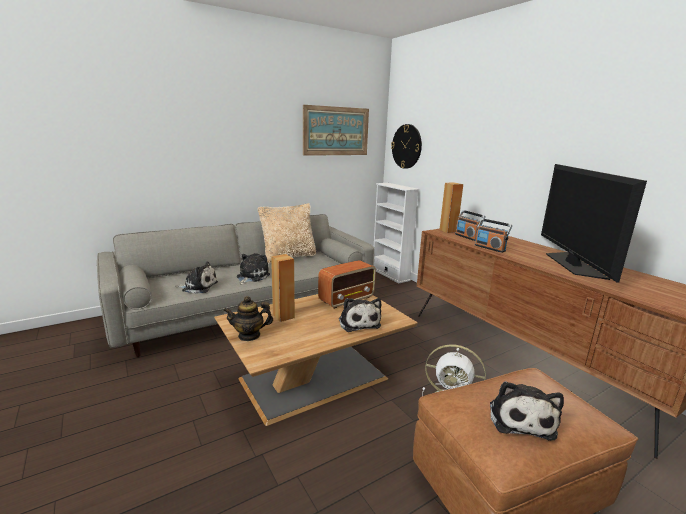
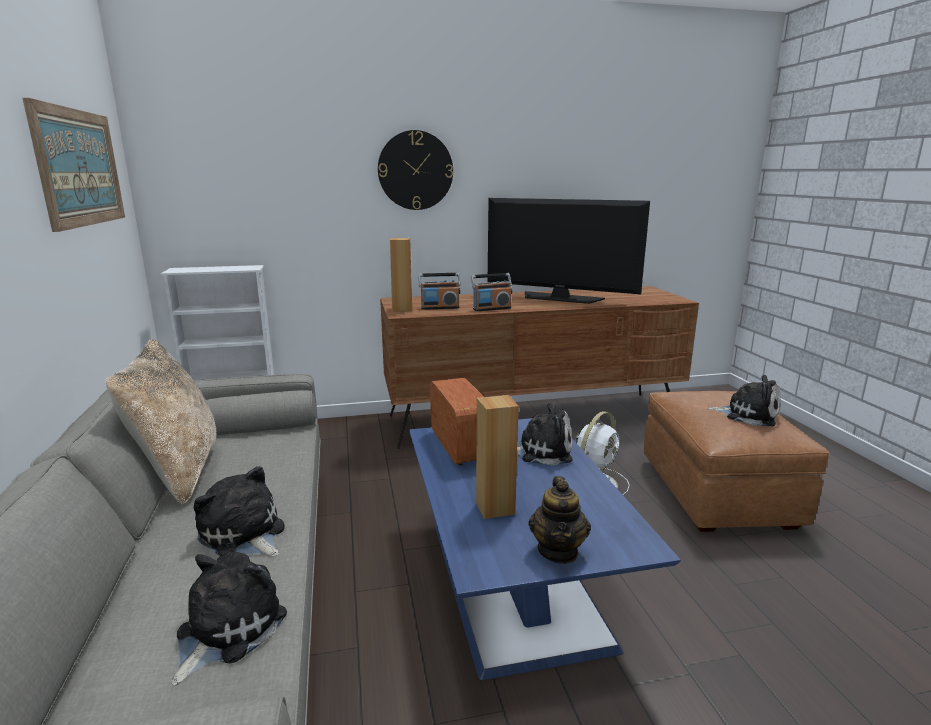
camera: 70 degrees left, 0 degrees up
(316, 377) = (512, 576): brown coffee table -> blue coffee table
(406, 146) = (206, 193): wall clock -> wall clock (415, 170)

